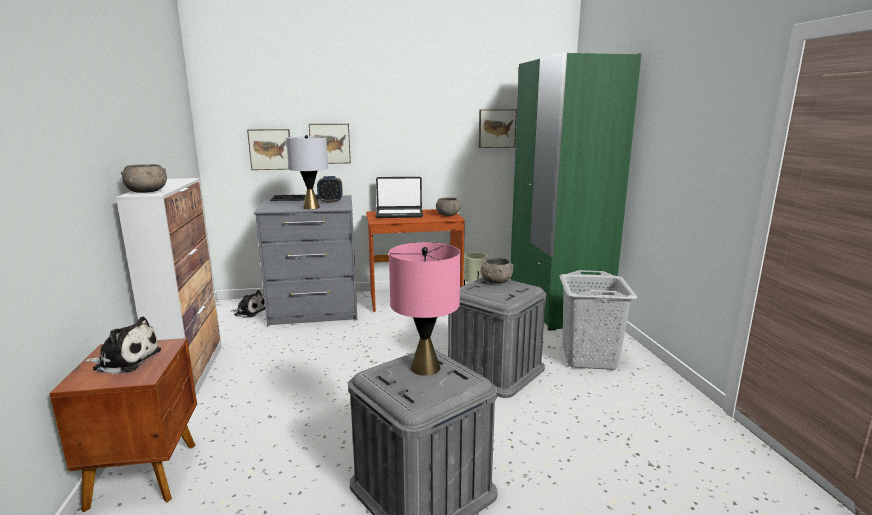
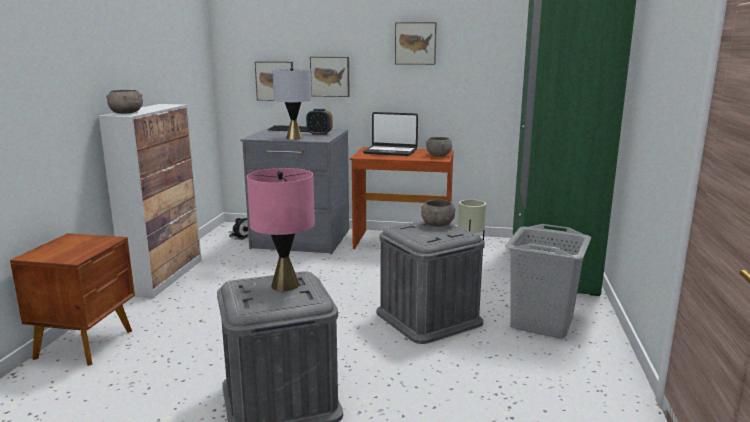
camera: 20 degrees right, 0 degrees up
(125, 360) = (72, 246): plush toy -> none
(496, 128) = (507, 63): picture -> picture (415, 43)

